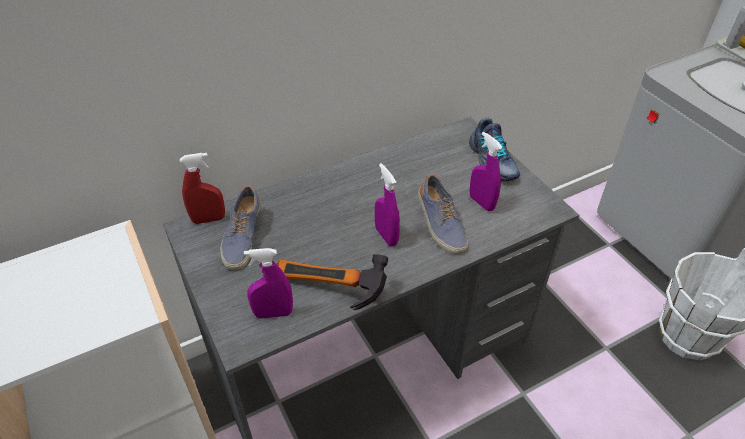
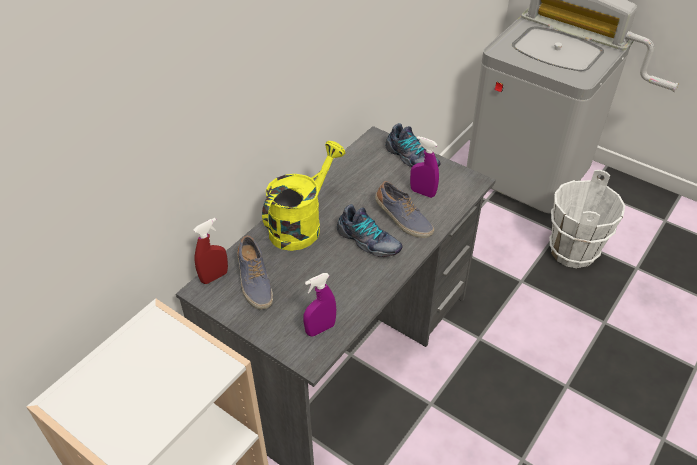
camera: 25 degrees left, 0 degrees up
(328, 195) = (301, 224): none -> yellow watering can
(328, 293) = (352, 299): hammer -> none
(386, 236) = (368, 241): purple spray bottle -> shoe

